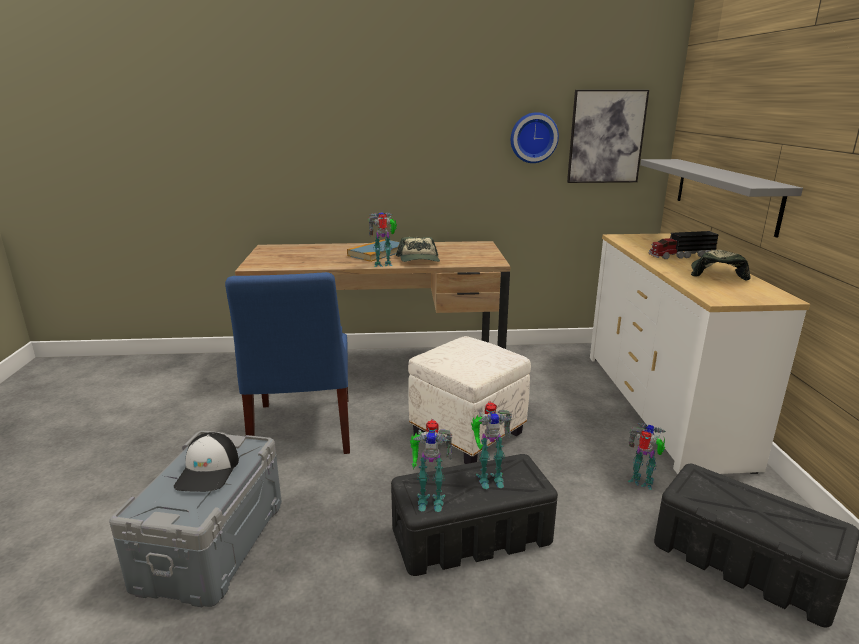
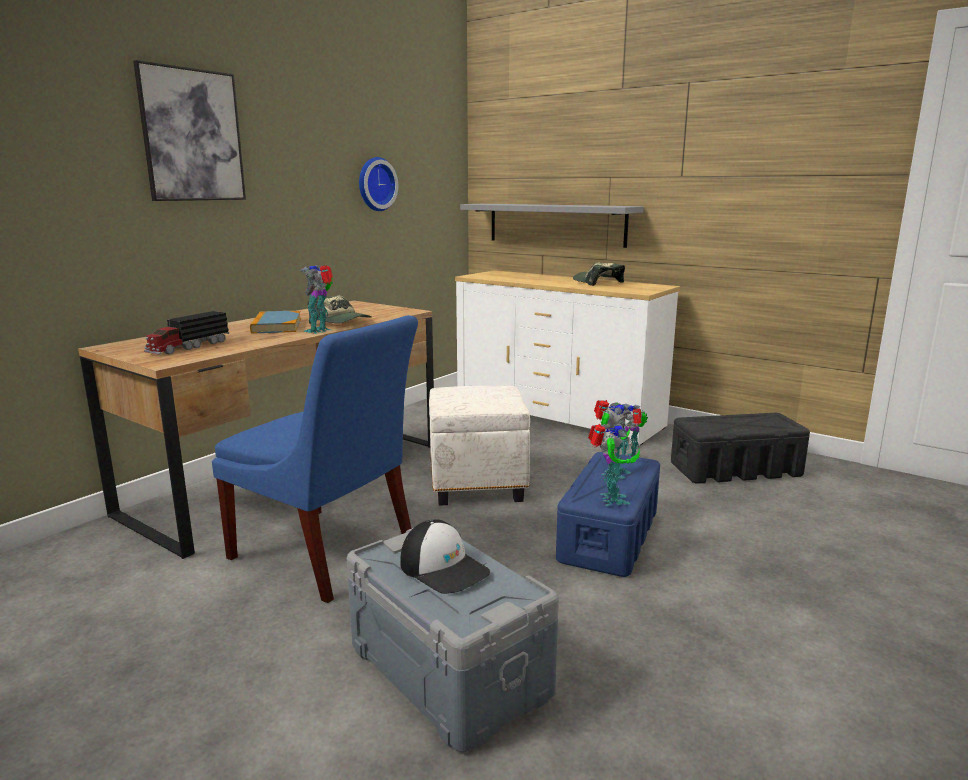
camera: 50 degrees left, 5 degrees down
(429, 499) = (611, 500): toy robot -> toy robot turned 45 degrees counterclockwise
(470, 536) = (609, 536): black storage box -> blue storage box
(606, 137) = (427, 184): picture -> picture (192, 135)
(680, 255) = (547, 278): toy truck -> toy truck (188, 347)

